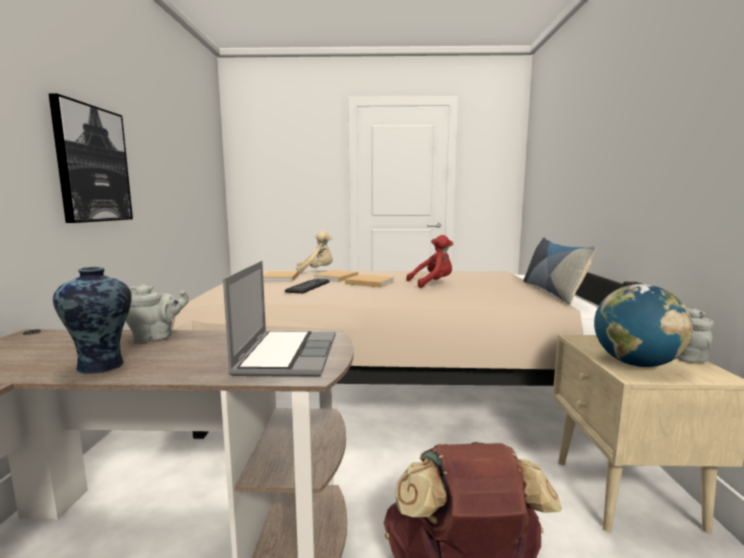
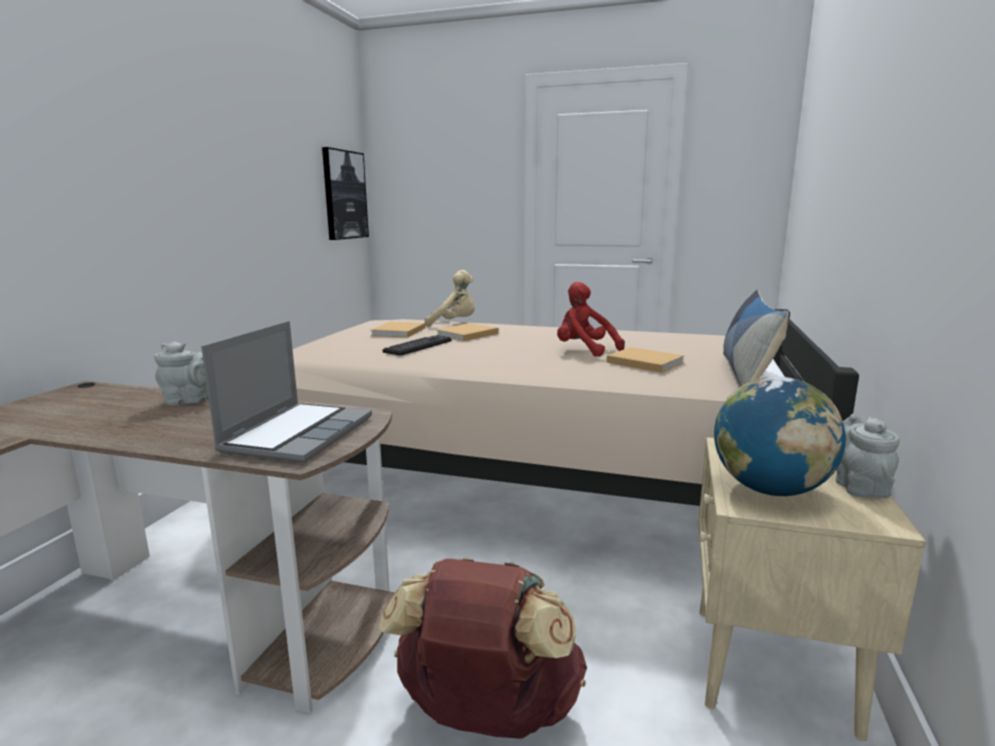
camera: 15 degrees right, 5 degrees up
(92, 164) = (167, 194): picture -> picture (344, 195)
(102, 367) = (114, 429): vase -> none
(368, 282) = (500, 344): beige book -> beige book (643, 362)
(432, 284) = (584, 350): red plush toy -> red plush toy turned 135 degrees counterclockwise

